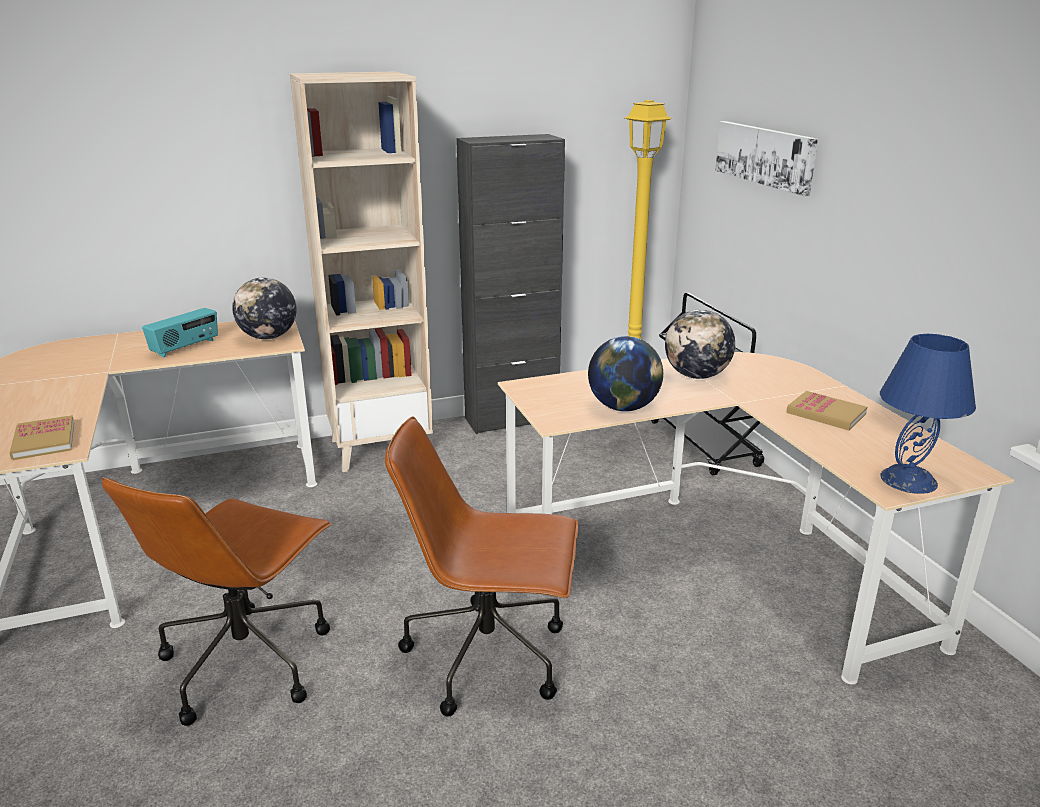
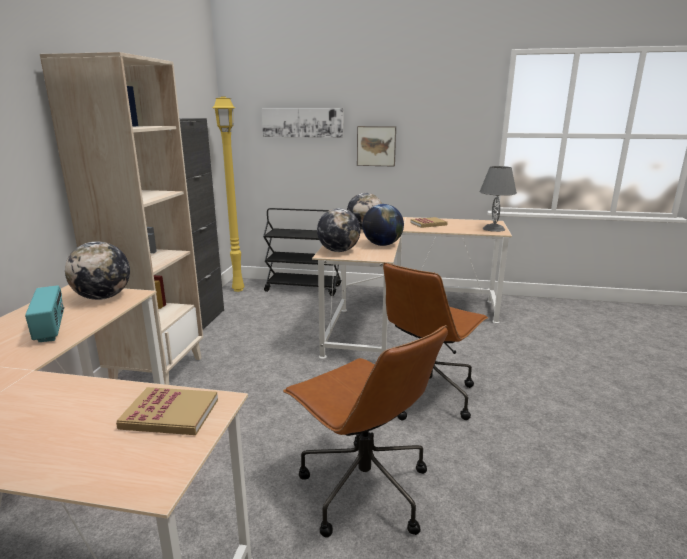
camera: 60 degrees left, 5 degrees down
(548, 388) = (338, 251): none -> globe
(852, 225) = (376, 146): none -> picture
(908, 479) = (493, 228): blue table lamp -> grey table lamp

